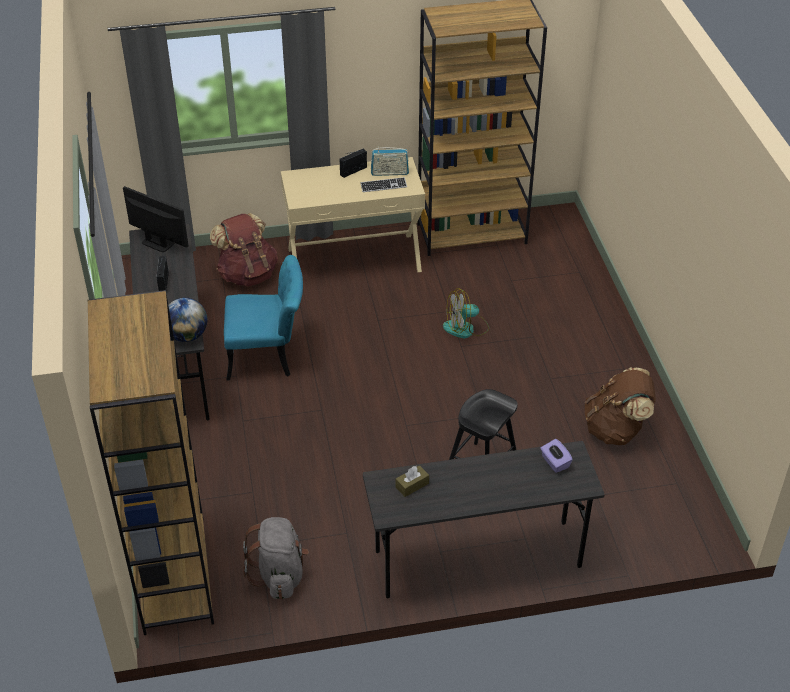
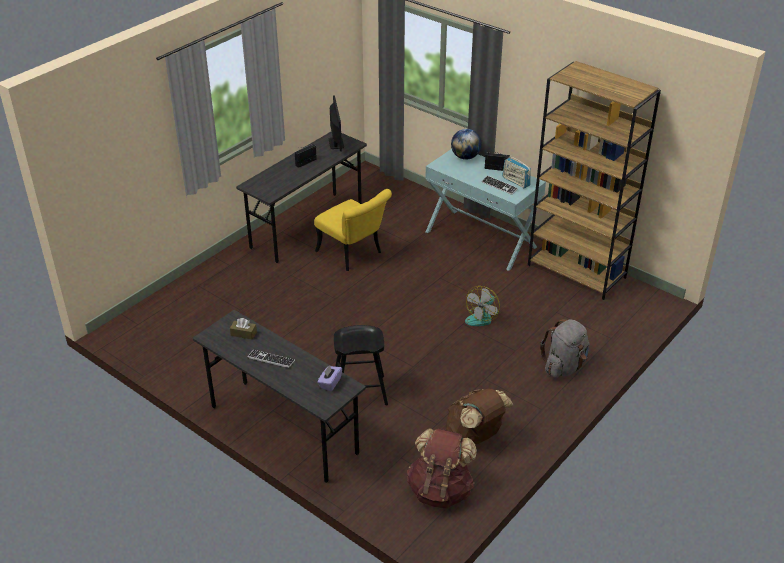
camera: 50 degrees right, 5 degrees down
(174, 573) = (150, 316): brown bookcase -> none
(187, 336) = (273, 192): globe -> globe (465, 157)
(247, 274) = (411, 209): brown backpack -> brown backpack (440, 490)
(268, 356) = (353, 254): turquoise chair -> yellow chair
(279, 575) = (188, 355): grey backpack -> grey backpack (564, 366)
(354, 259) = (481, 239): beige console table -> turquoise console table
(466, 328) = (482, 317): fan -> fan turned 90 degrees counterclockwise
(476, 486) = (271, 359): none -> keyboard

